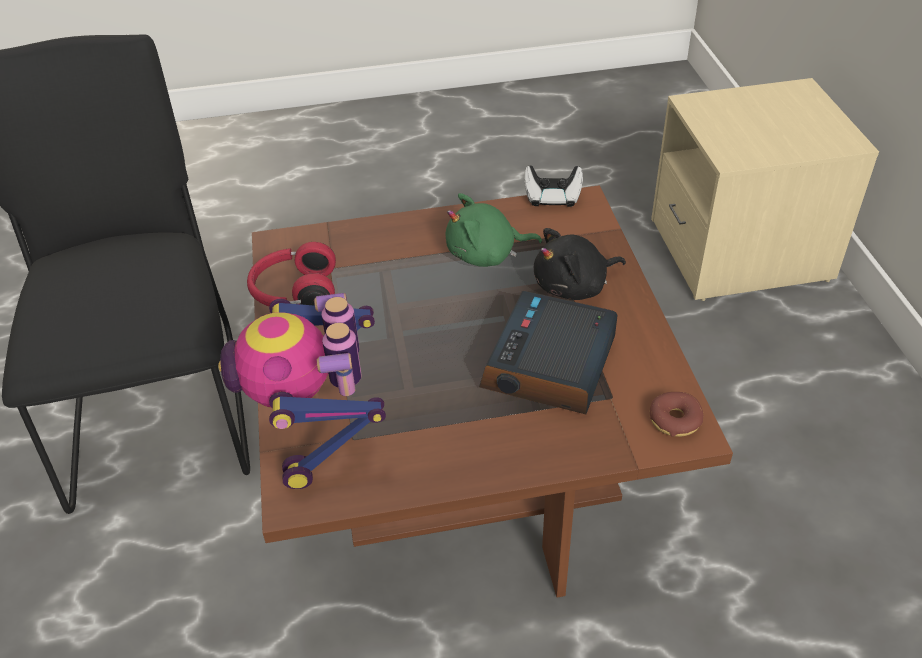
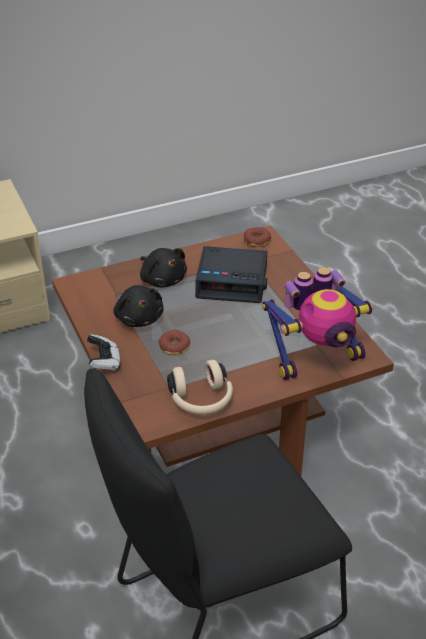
camera: 105 degrees left, 5 degrees down
(294, 293) = (201, 400): red headphones -> beige headphones
(410, 281) = (174, 346): none -> donut
(486, 254) = (139, 318): green plush toy -> black plush toy
(552, 198) = (70, 297): game controller -> game controller (104, 362)

